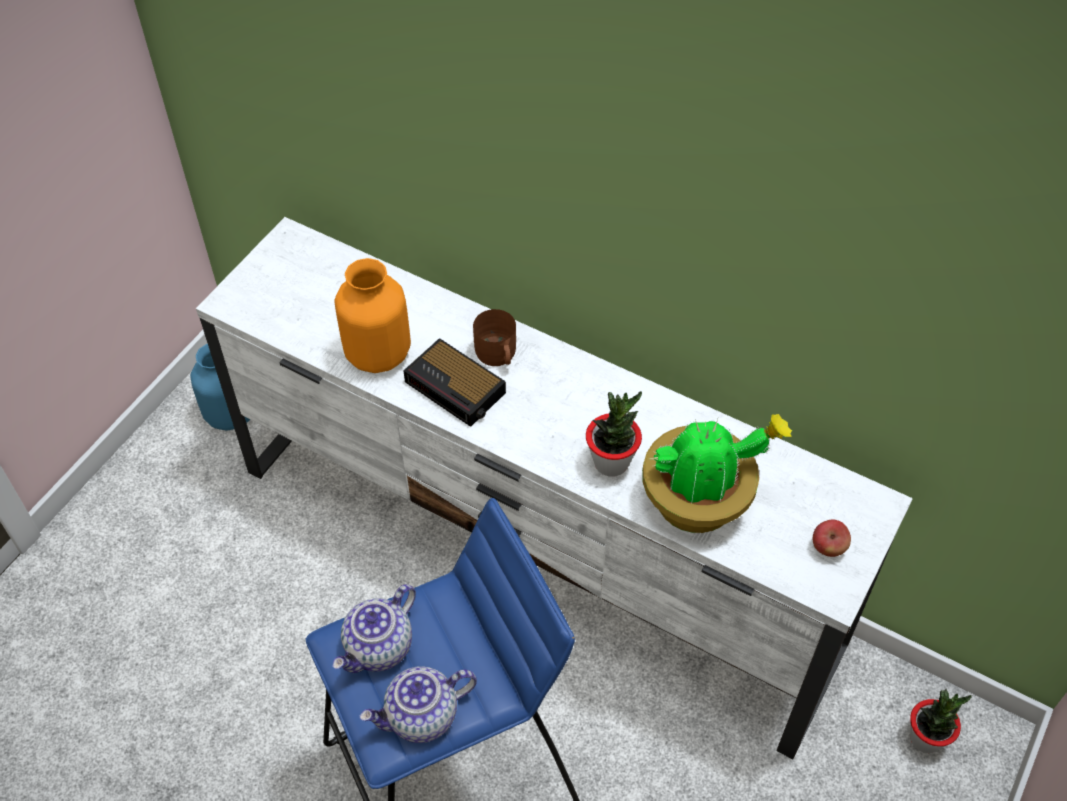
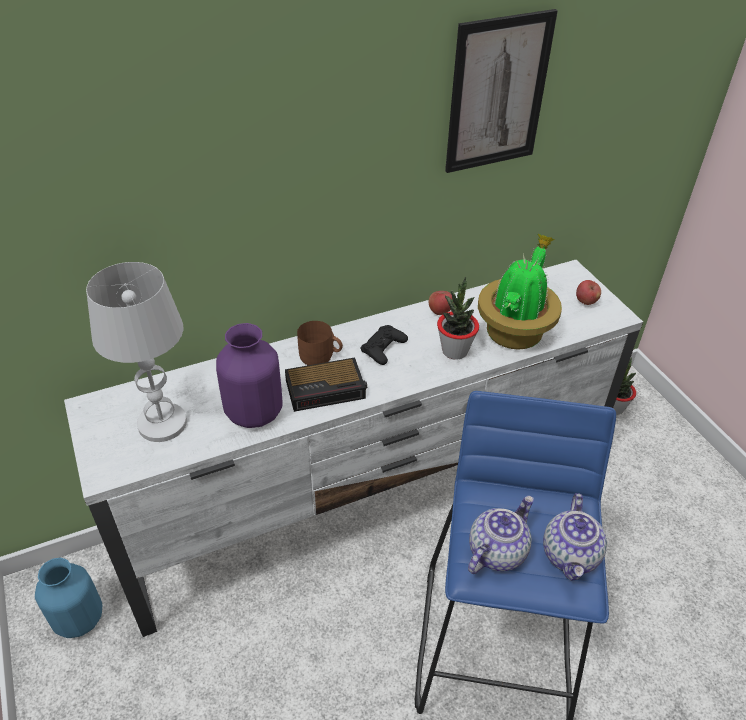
camera: 55 degrees left, 10 degrees down
(310, 300) = (162, 424): none -> white table lamp
(378, 355) = (255, 413): orange vase -> purple vase
(379, 648) = (496, 551): teapot -> teapot turned 120 degrees counterclockwise
(557, 399) = (383, 348): none -> black game controller
(666, 414) = (440, 311): none -> apple
(800, 216) = (497, 93): none -> picture

